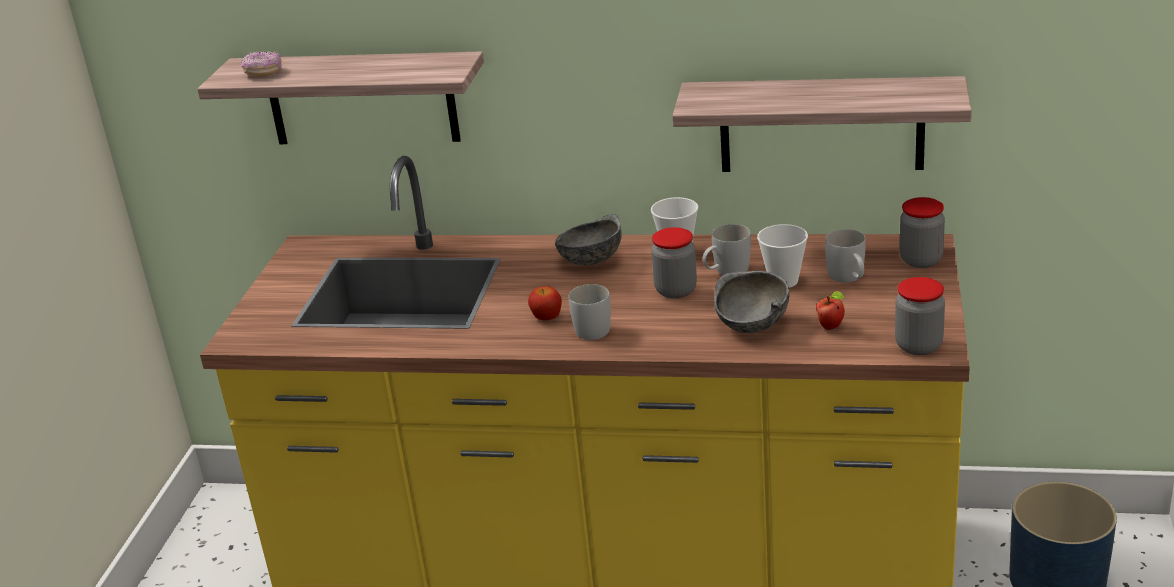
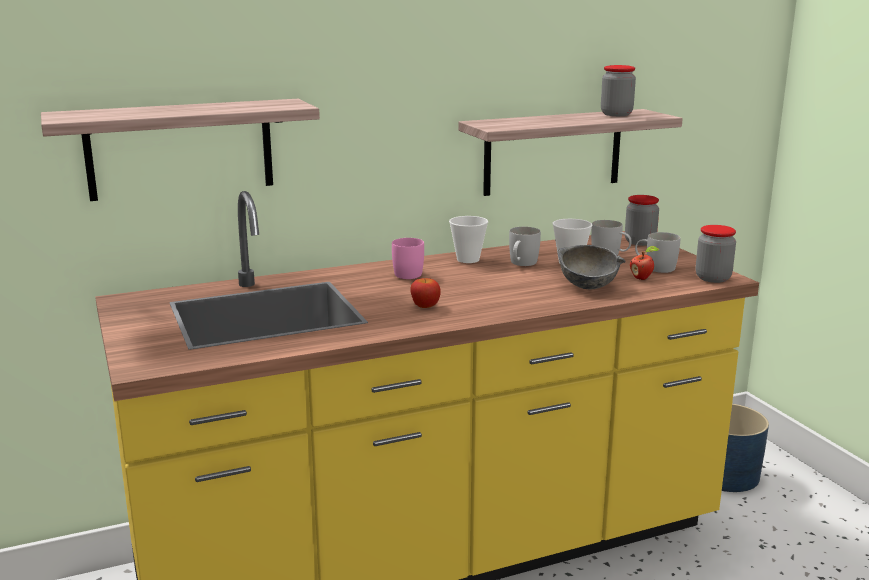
camera: 35 degrees left, 10 degrees down
(263, 73) = (101, 114): donut -> none
(589, 261) = (408, 273): grey bowl -> pink mug
(589, 328) = (470, 306): white mug -> white mug (655, 267)
(675, 290) = (502, 278): jar -> jar (616, 114)

